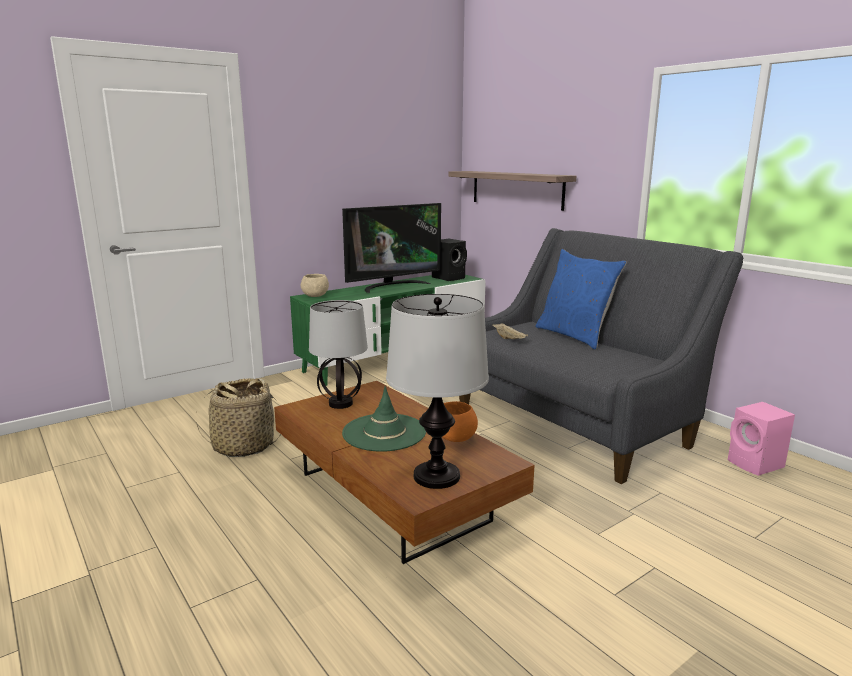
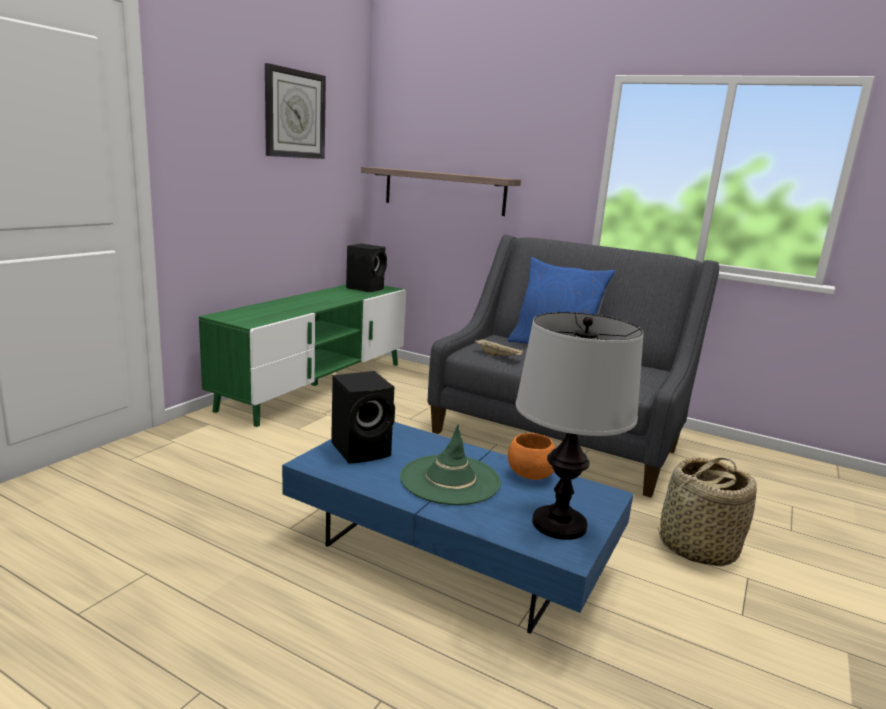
camera: 25 degrees left, 0 degrees up
(243, 446) = (212, 521): basket -> basket (696, 547)
(315, 296) = (233, 315): beige bowl -> none
(341, 403) = (363, 449): table lamp -> black speaker
(380, 132) = (294, 114): none -> wall clock
(392, 286) = (313, 299): television -> none
(393, 496) = (452, 553): brown coffee table -> blue coffee table
(756, 465) = (733, 460): pink speaker -> none

